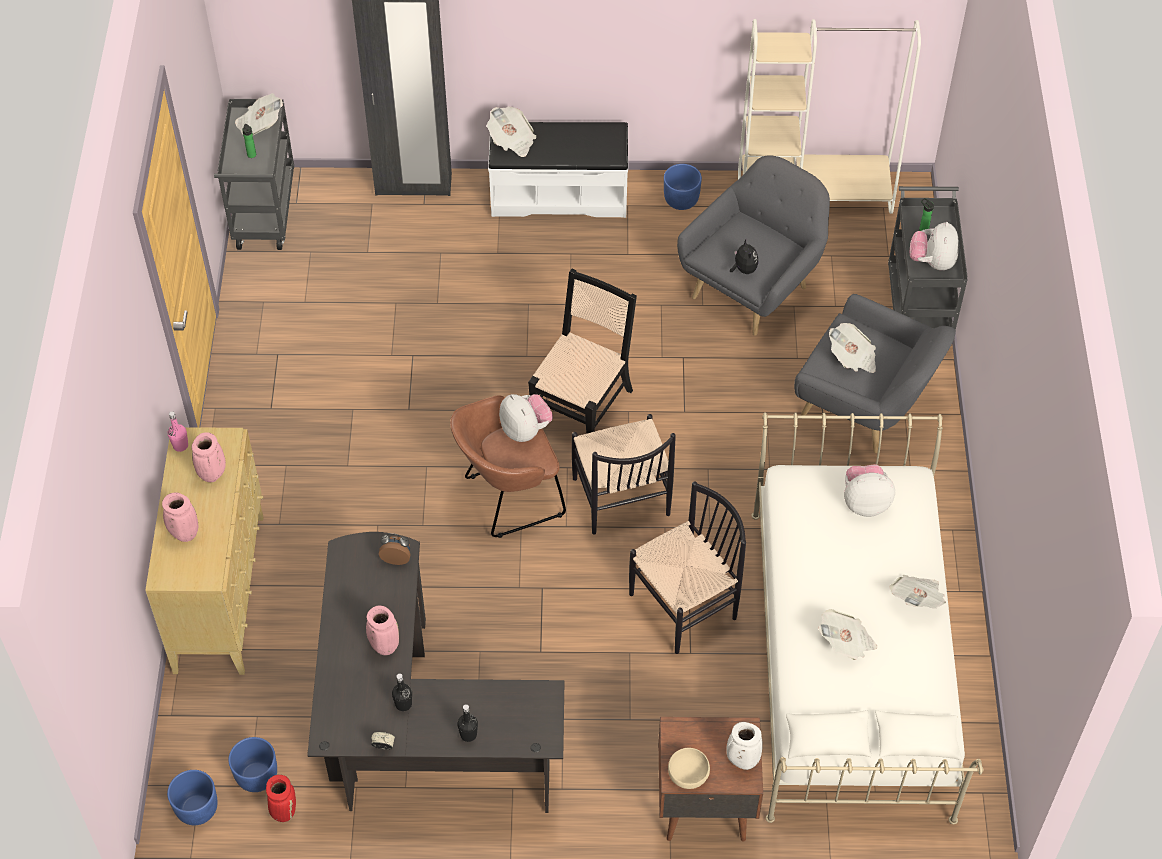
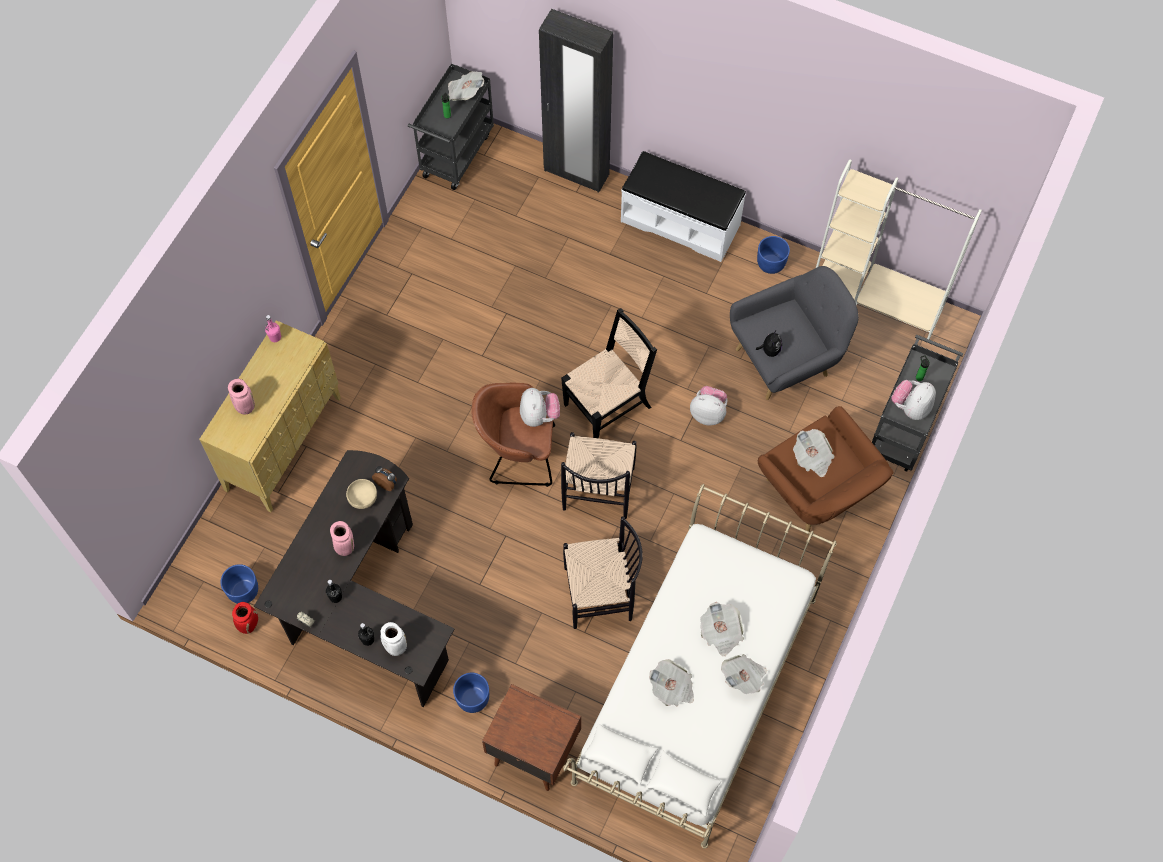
camera: 25 degrees right, 10 degrees up
(197, 809) = (194, 597): blue planter -> blue planter (473, 699)
(212, 475) = (285, 369): pink vase -> none
(512, 141) = (649, 173): newspaper -> newspaper (721, 633)
(688, 774) = (507, 735): beige bowl -> beige bowl (363, 497)
(741, 760) = (550, 742): white vase -> white vase (395, 646)
(865, 409) = (818, 494): grey armchair -> brown armchair
(865, 502) = (748, 583): plush toy -> plush toy (708, 413)

